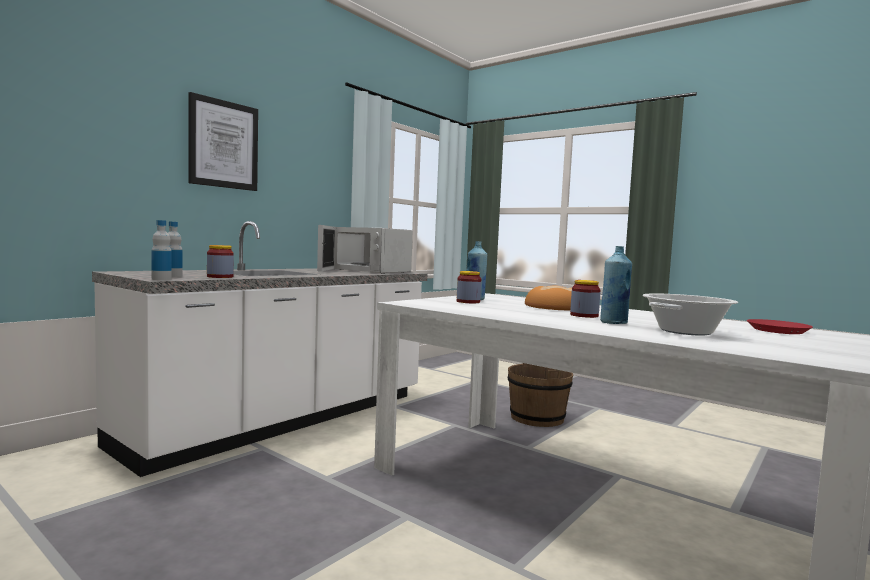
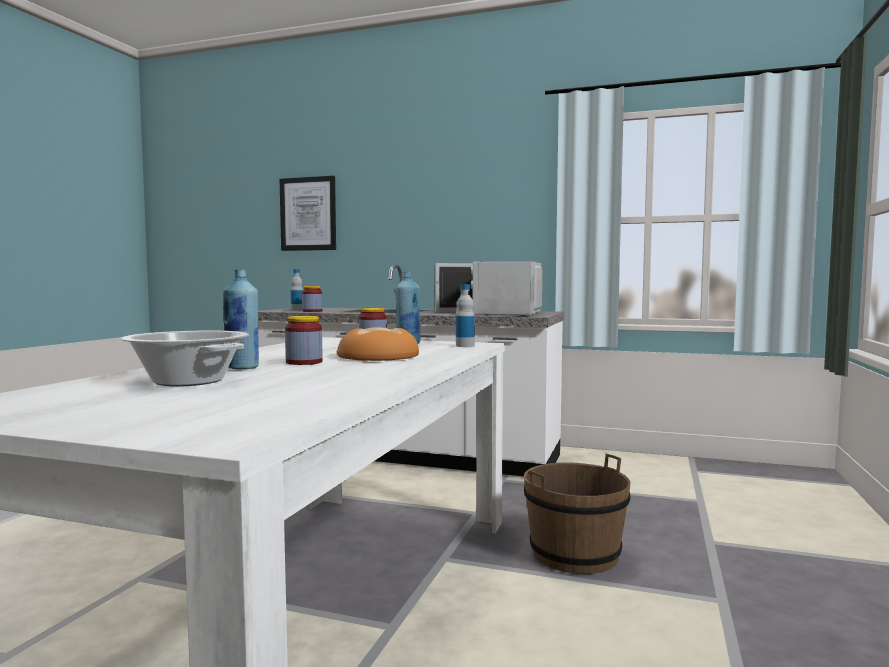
camera: 70 degrees right, 0 degrees up
(161, 279) = (266, 311): bottle -> bottle (465, 346)
(223, 144) = (417, 196): picture -> picture (308, 214)
(778, 331) = (242, 409): red plate -> none

